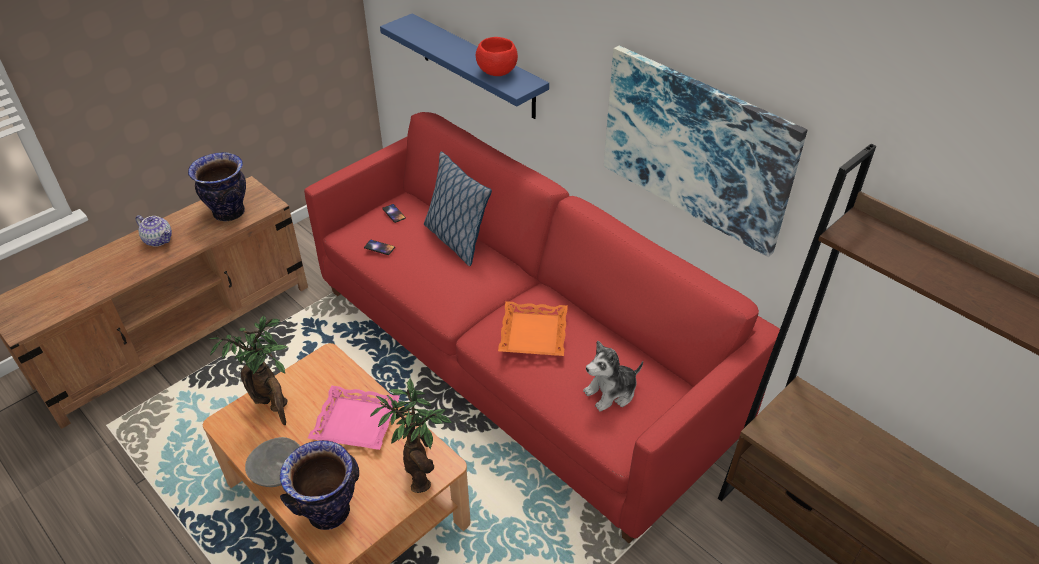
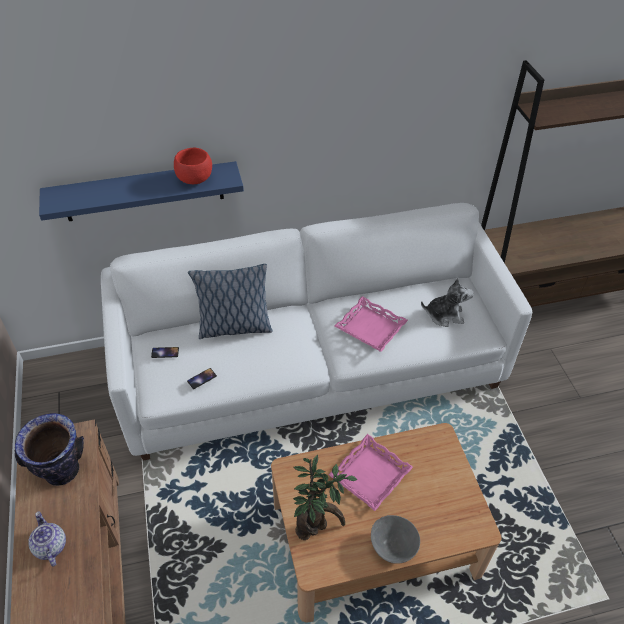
camera: 60 degrees left, 5 degrees up
(159, 240) = (50, 546): teapot -> teapot turned 90 degrees counterclockwise
(328, 512) = (447, 524): vase -> none
(419, 472) = (440, 453): potted plant -> none
(521, 358) = (312, 368): red sofa -> white sofa
(532, 333) = (370, 328): orange tray -> pink tray
(611, 392) = (444, 315): plush toy -> plush toy turned 90 degrees counterclockwise
(696, 148) = (386, 134): picture -> none

